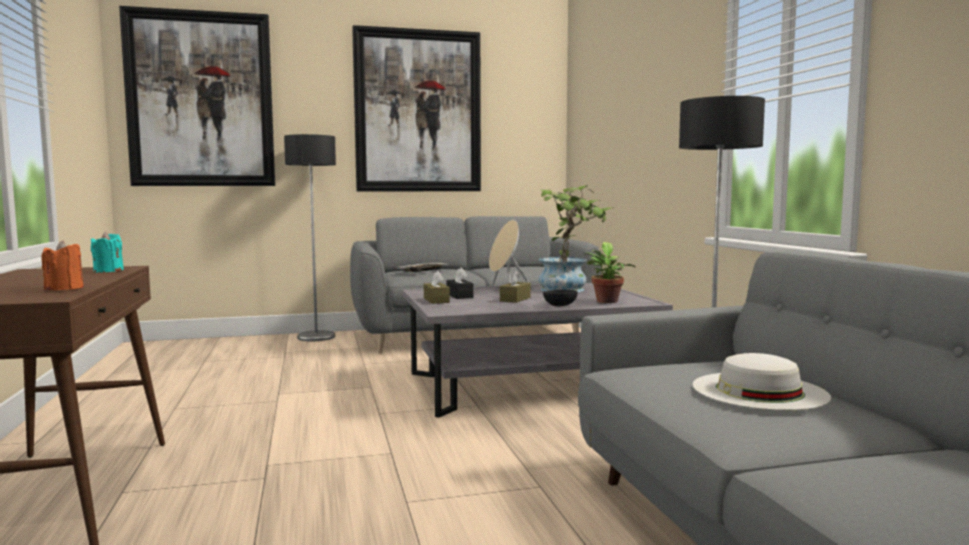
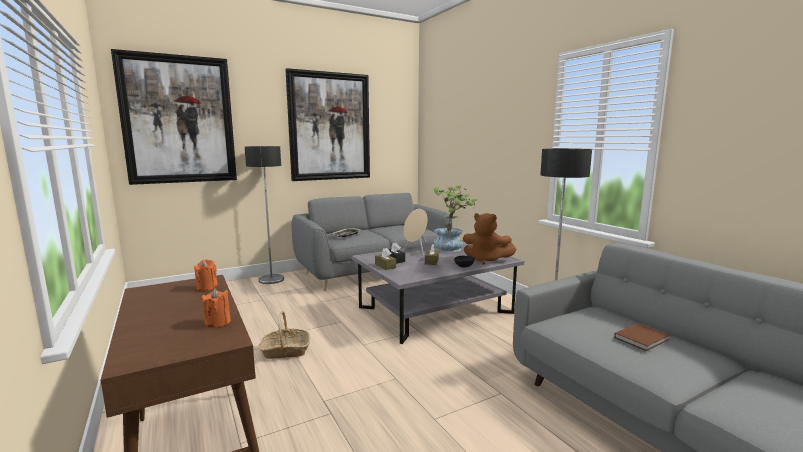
camera: 15 degrees left, 5 degrees up
(108, 271) = (207, 287): turquoise candle -> orange candle
(265, 410) = (285, 351): none -> basket
(607, 302) = (486, 260): potted plant -> brown plush toy
(759, 391) = (642, 338): white hat -> brown book

